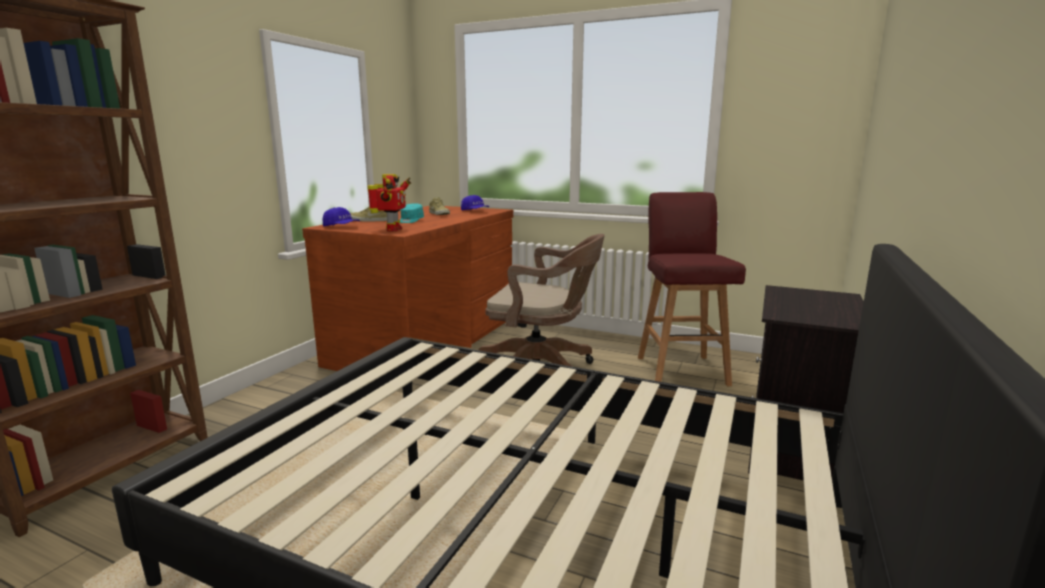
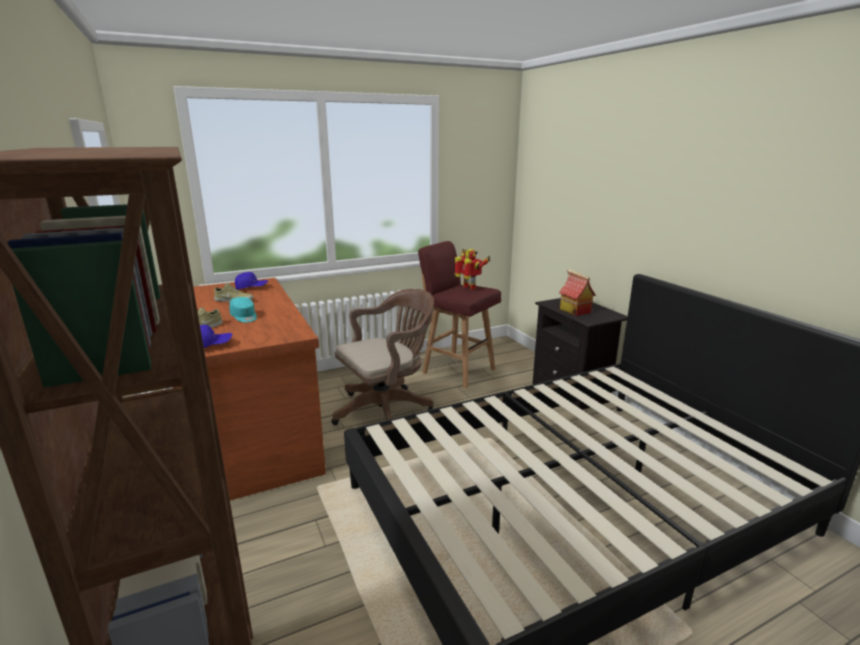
camera: 50 degrees left, 5 degrees up
(392, 230) = (276, 333): toy robot -> toy robot (469, 288)
(795, 303) = (574, 311): none -> toy house

